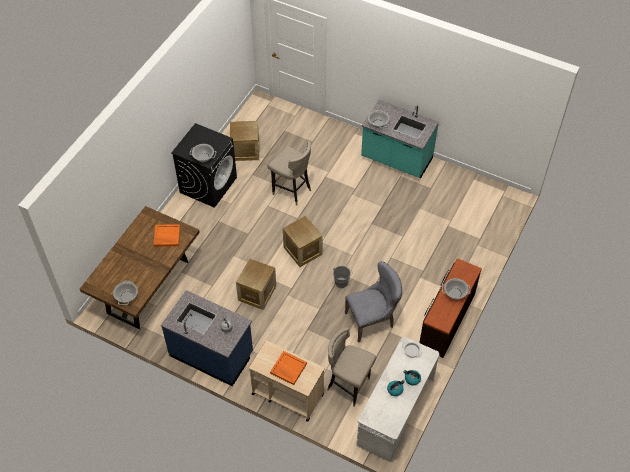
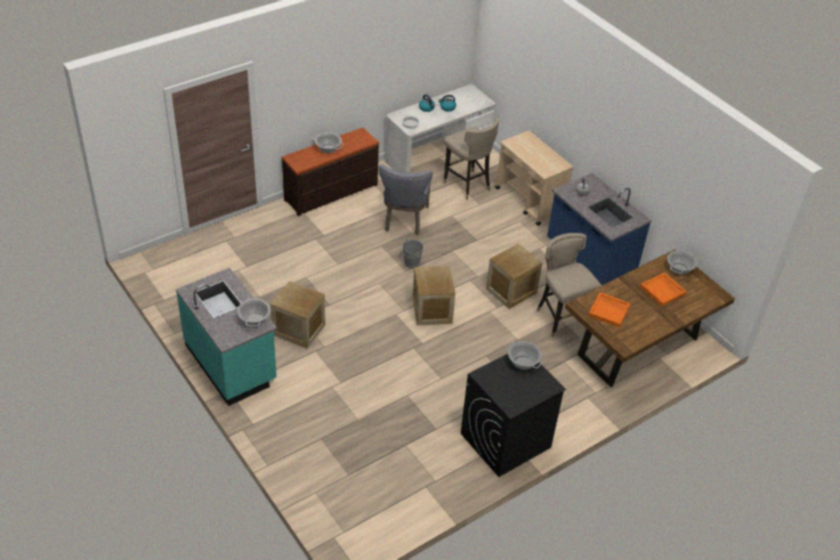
camera: 155 degrees left, 10 degrees down
(245, 151) = (425, 468): crate -> crate (298, 329)
(288, 368) = (535, 152): orange tray -> orange tray (663, 290)
(291, 191) = (398, 383): beige stool -> beige stool (561, 319)
(372, 320) = (404, 221): grey chair -> grey chair turned 90 degrees counterclockwise

